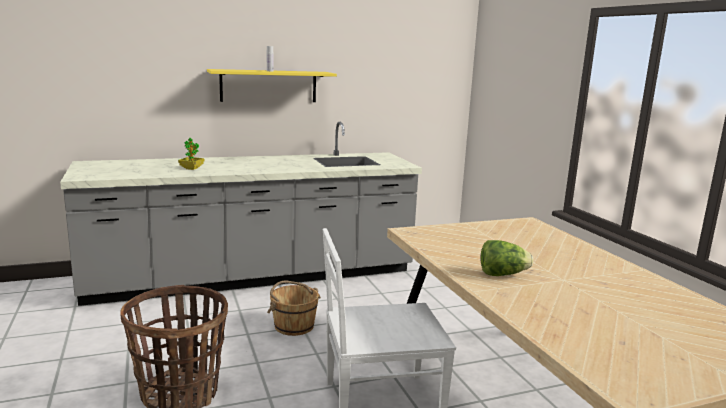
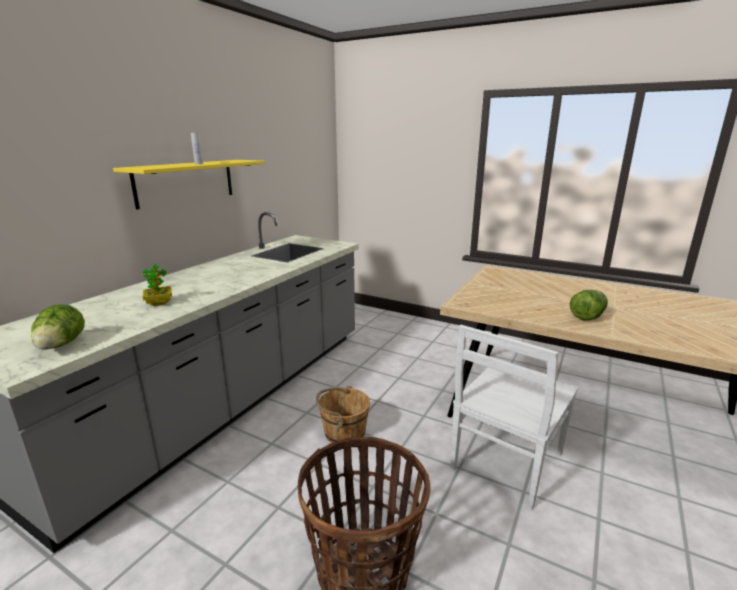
camera: 40 degrees left, 5 degrees up
(109, 173) = (60, 346): none -> lettuce

